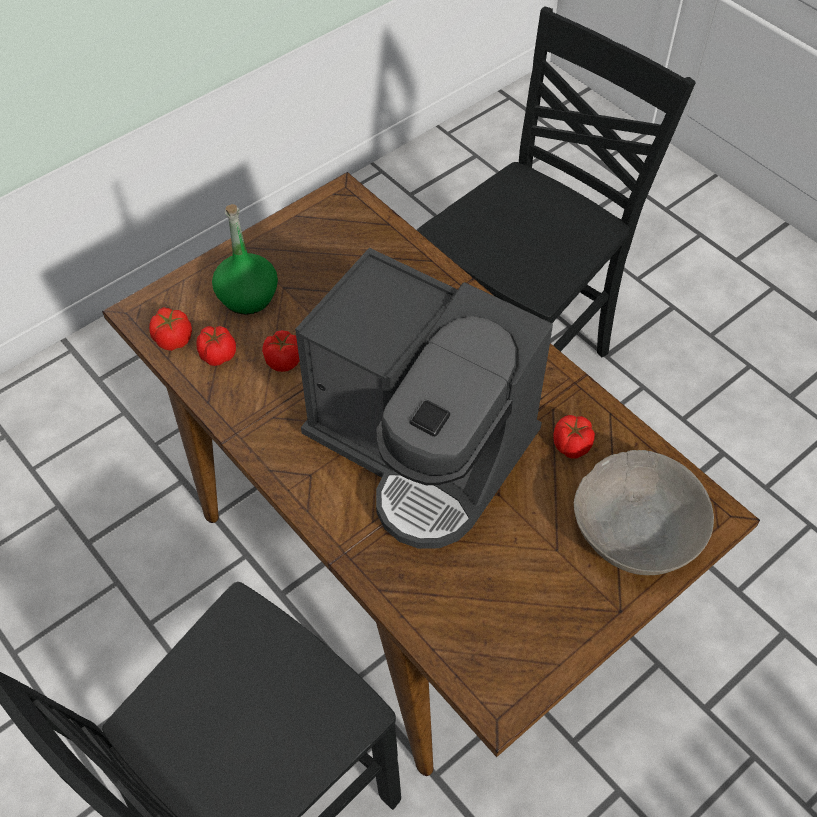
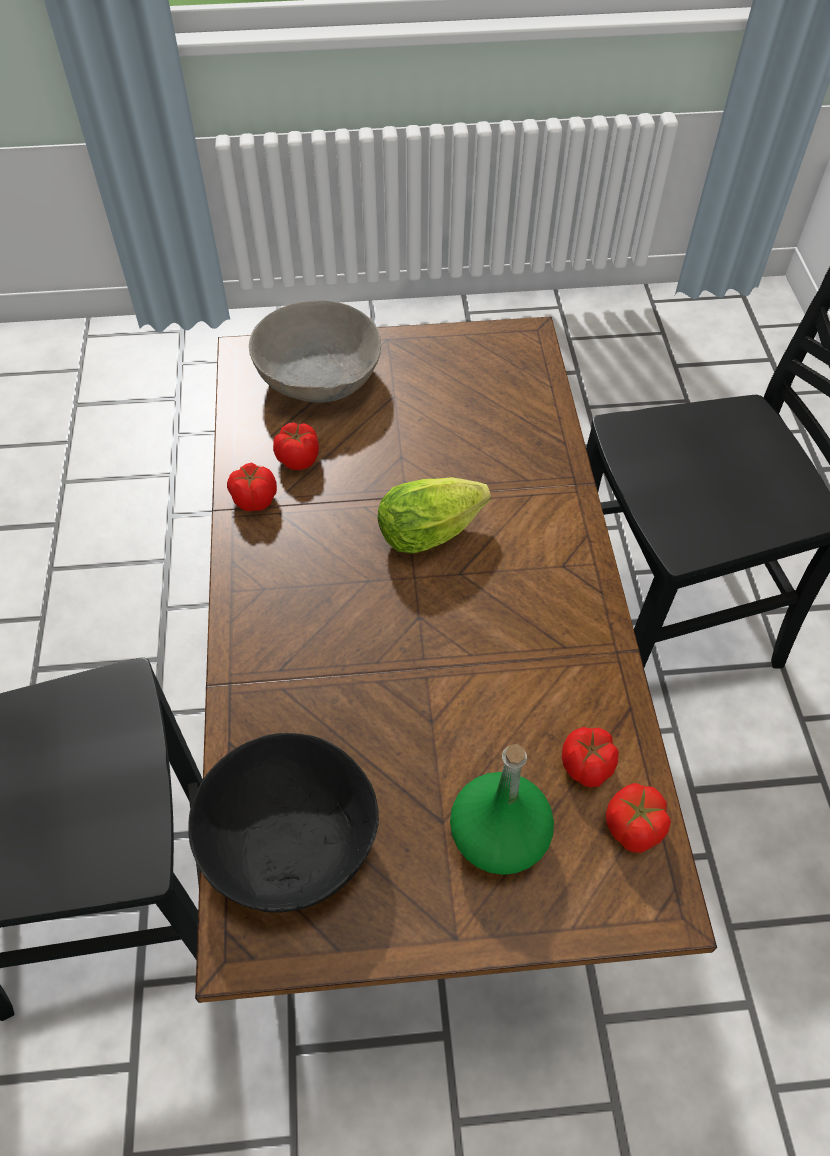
camera: 145 degrees left, 0 degrees up
(285, 360) = (509, 709): tomato -> tomato (253, 499)
(358, 240) = (289, 838): none -> black bowl
(422, 448) = (435, 530): coffee machine -> lettuce

